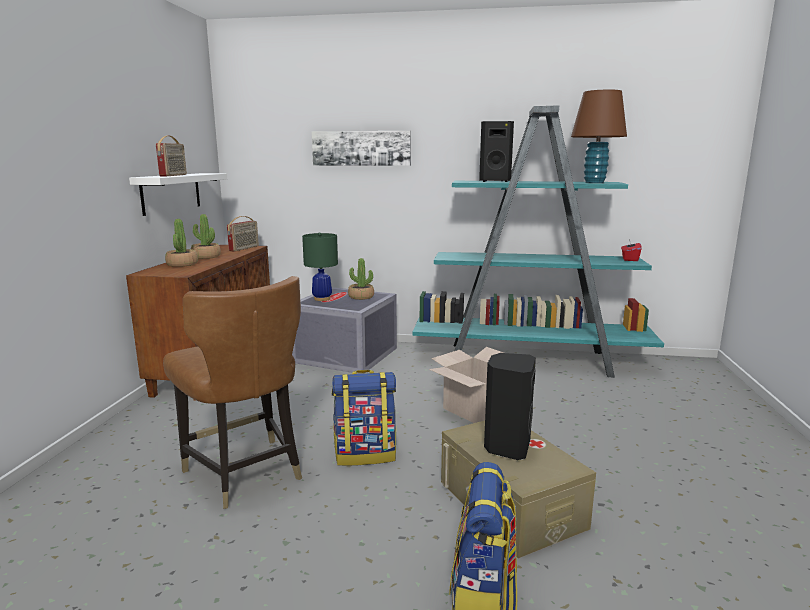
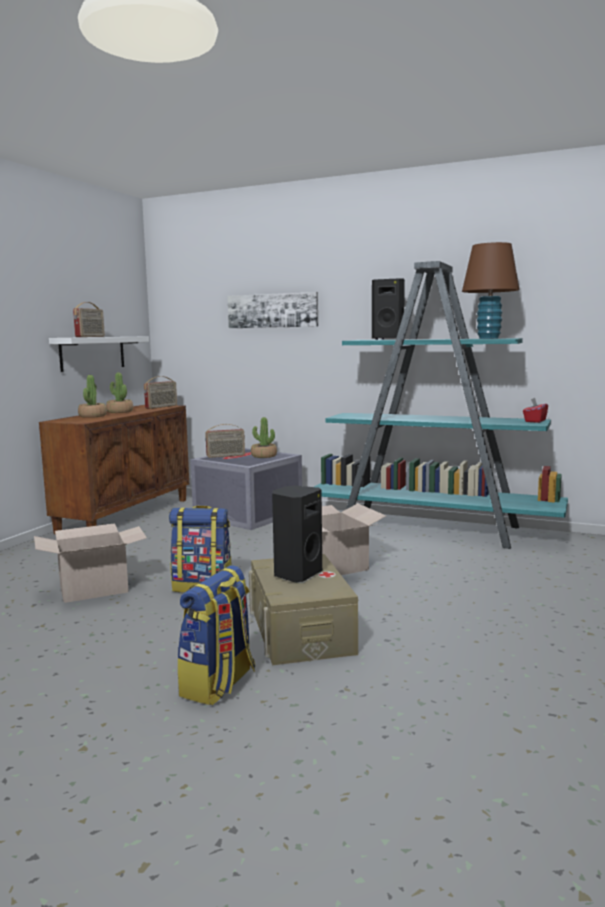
camera: 15 degrees right, 5 degrees down
(245, 473) = (93, 589): brown chair -> cardboard box
(322, 298) = (226, 456): green table lamp -> radio

